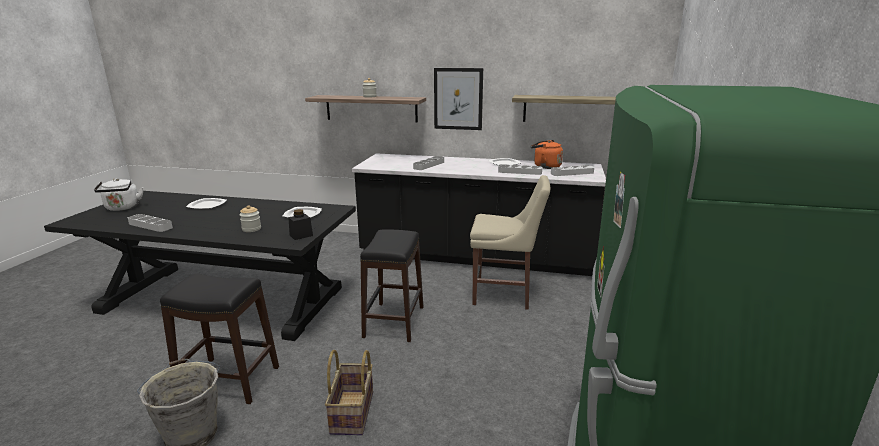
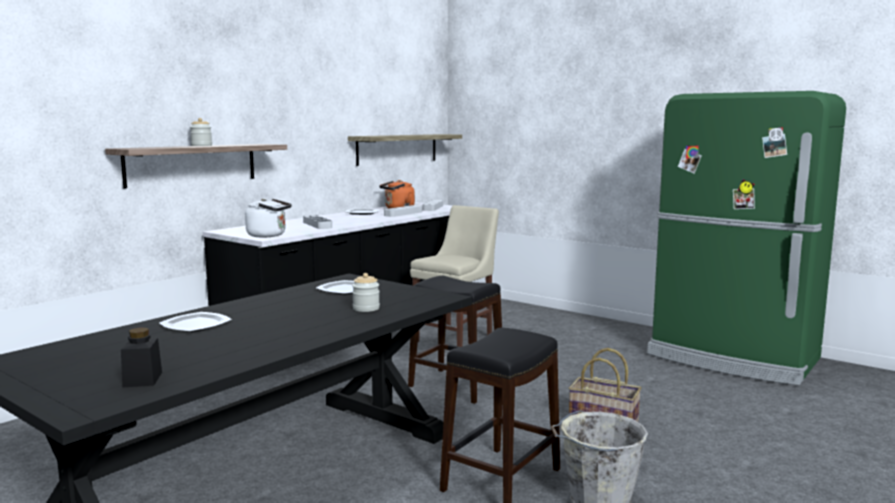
camera: 65 degrees left, 10 degrees down
(122, 208) = (77, 373): white kettle -> white kettle (269, 235)
(150, 225) = (247, 352): grey tray -> none
(301, 235) = (425, 293): black jar -> black jar (142, 379)
(458, 99) = (296, 144): picture -> none

